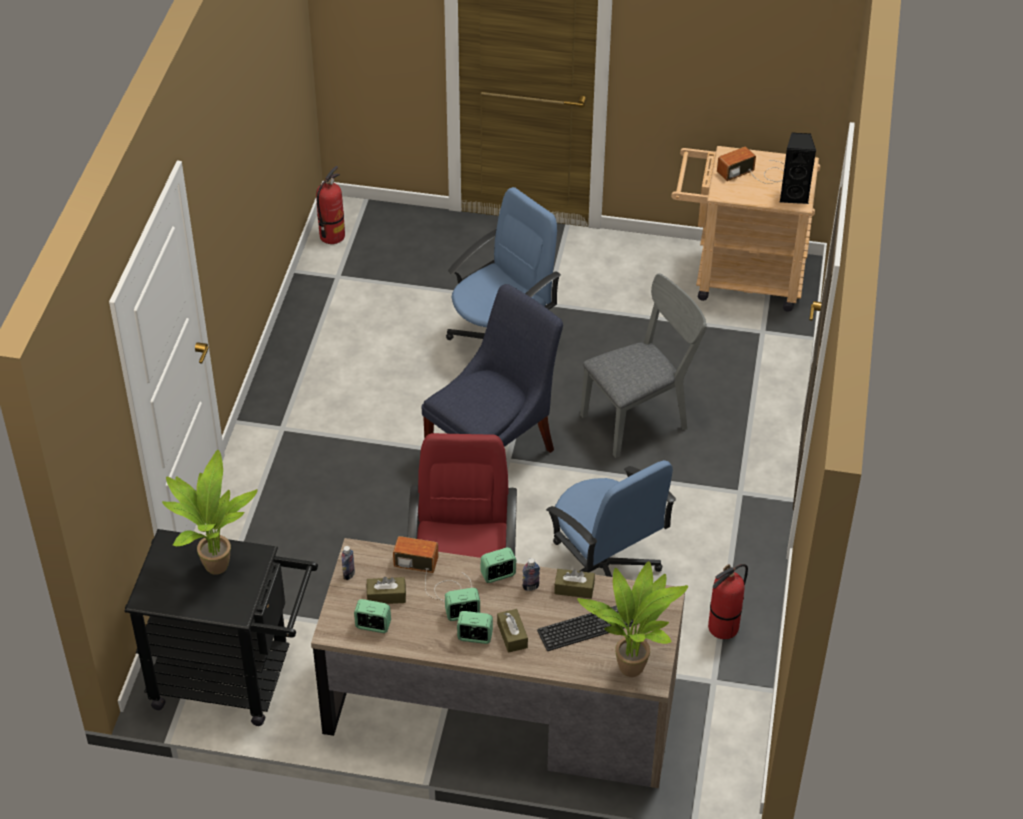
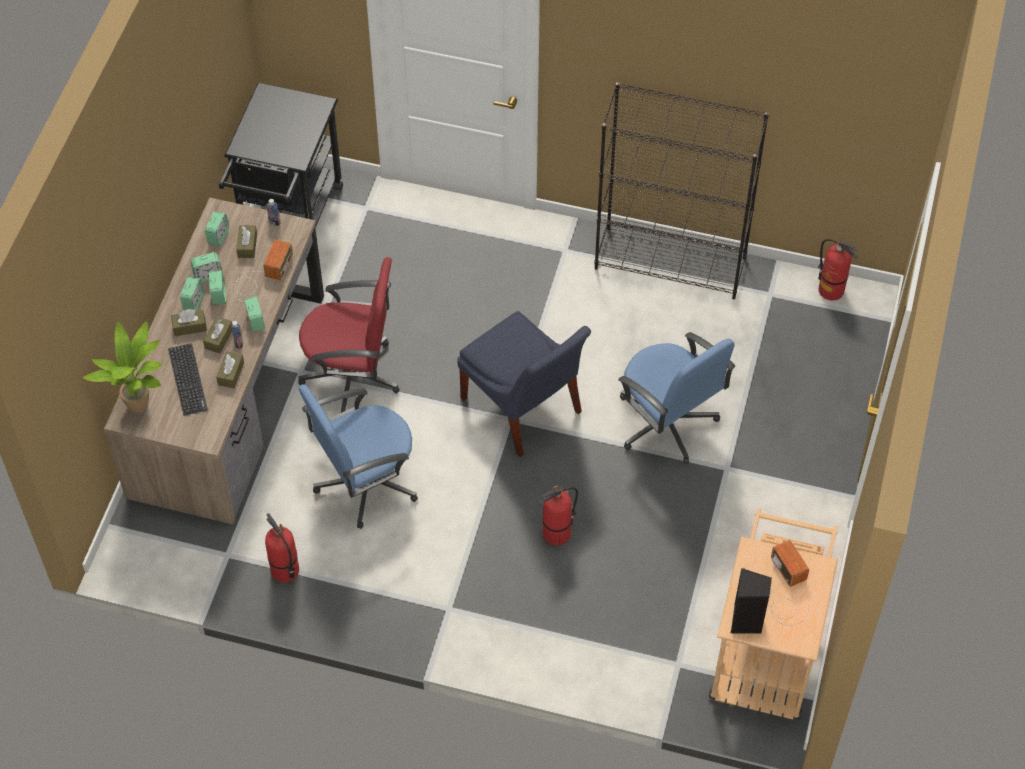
camera: 95 degrees right, 10 degrees up
(213, 565) = (291, 132): potted plant -> none
(298, 346) = (671, 262): none -> black bookcase
(433, 628) = (208, 275): none -> alarm clock
(526, 606) = (219, 339): none -> brown tissue box
(641, 418) = (556, 534): grey chair -> fire extinguisher

